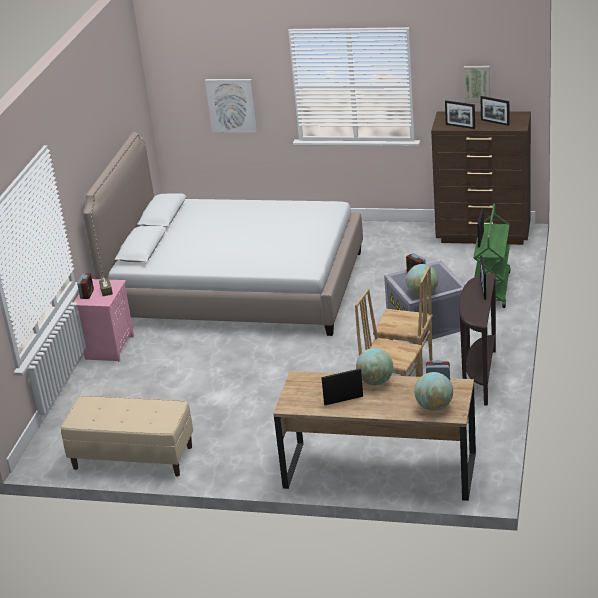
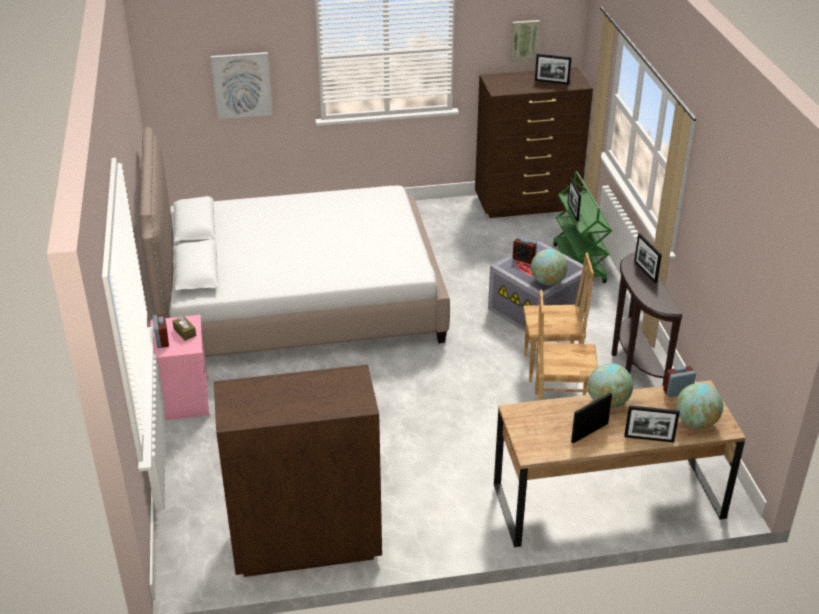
camera: 25 degrees left, 5 degrees up
(132, 458) = (305, 544): beige bench -> brown dresser
(460, 126) = (518, 89): picture frame -> picture frame (649, 438)

